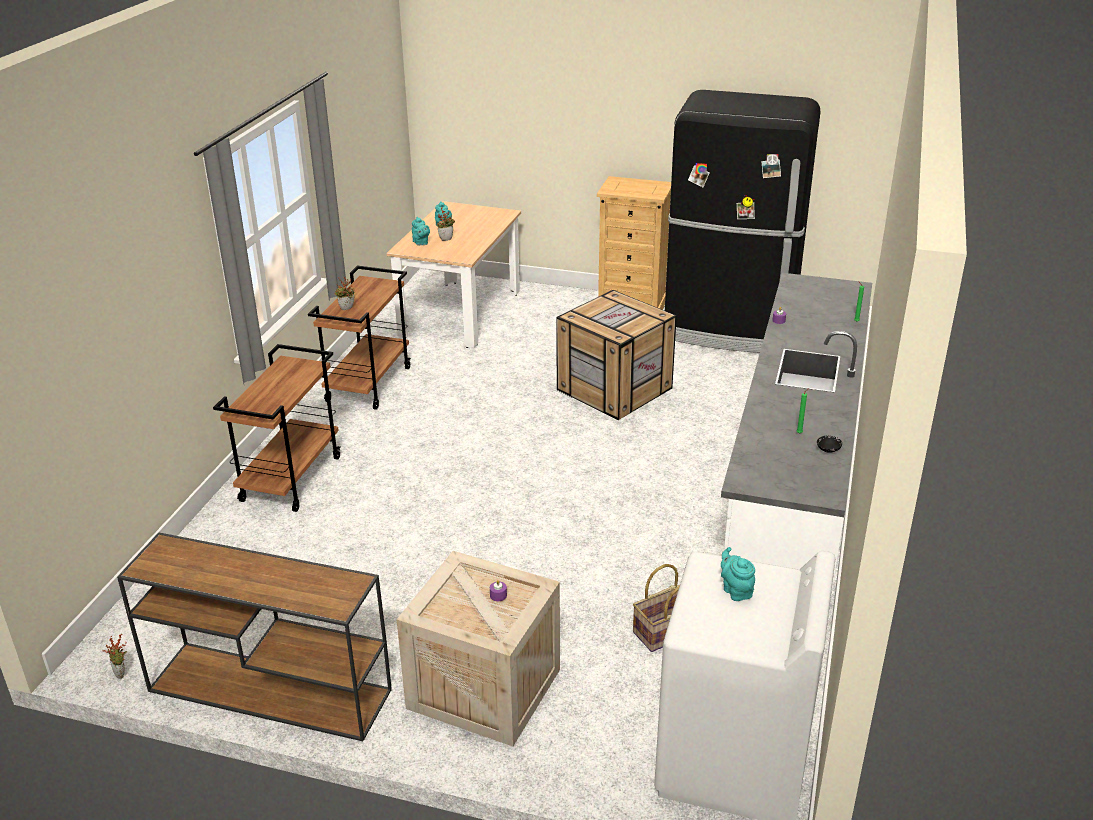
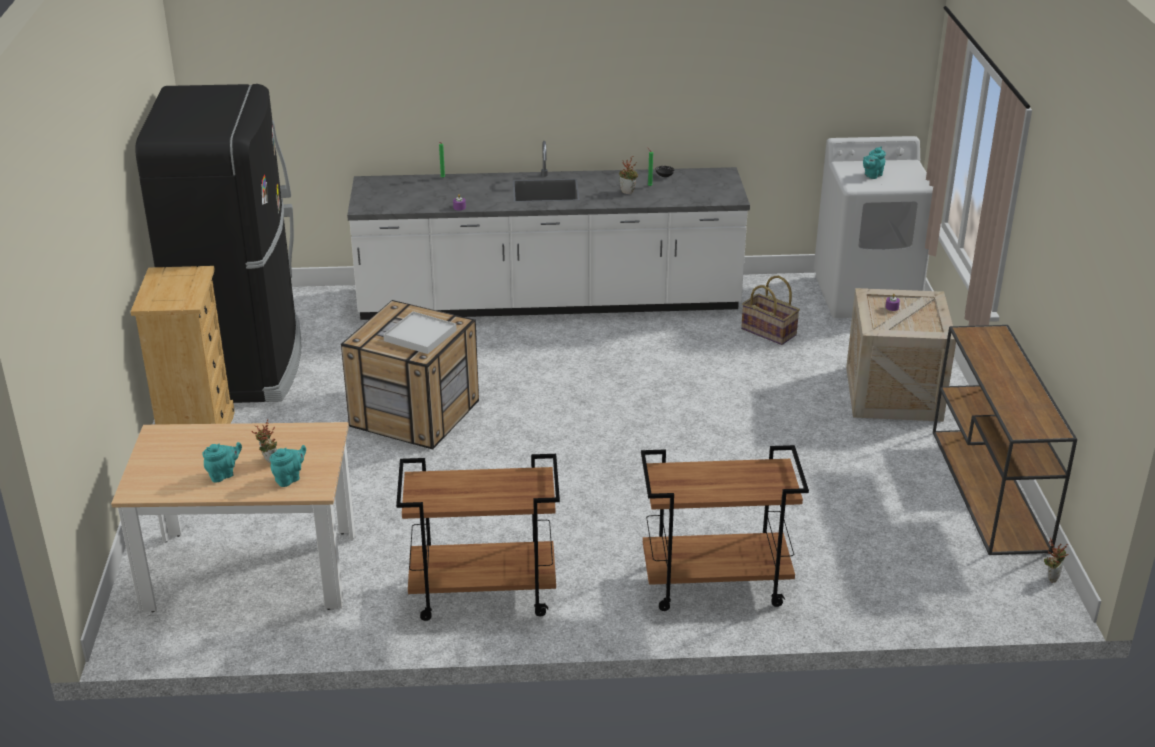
camera: 110 degrees left, 0 degrees up
(346, 309) = (508, 491): potted plant -> potted plant (628, 192)
(606, 319) = (420, 335): none -> white tray

